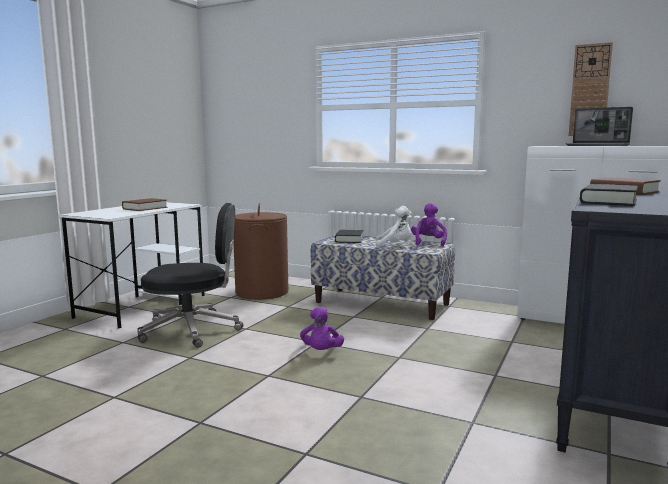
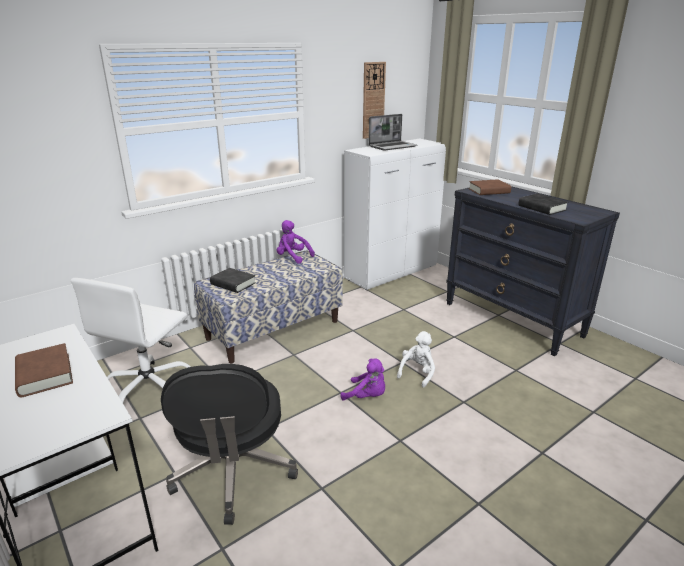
camera: 65 degrees left, 15 degrees up
(193, 330) = (234, 472): black office chair -> black office chair turned 150 degrees clockwise
(261, 292) = (150, 389): brown laundry basket -> white office chair
(395, 245) = (286, 272): white plush toy -> white plush toy (417, 373)

